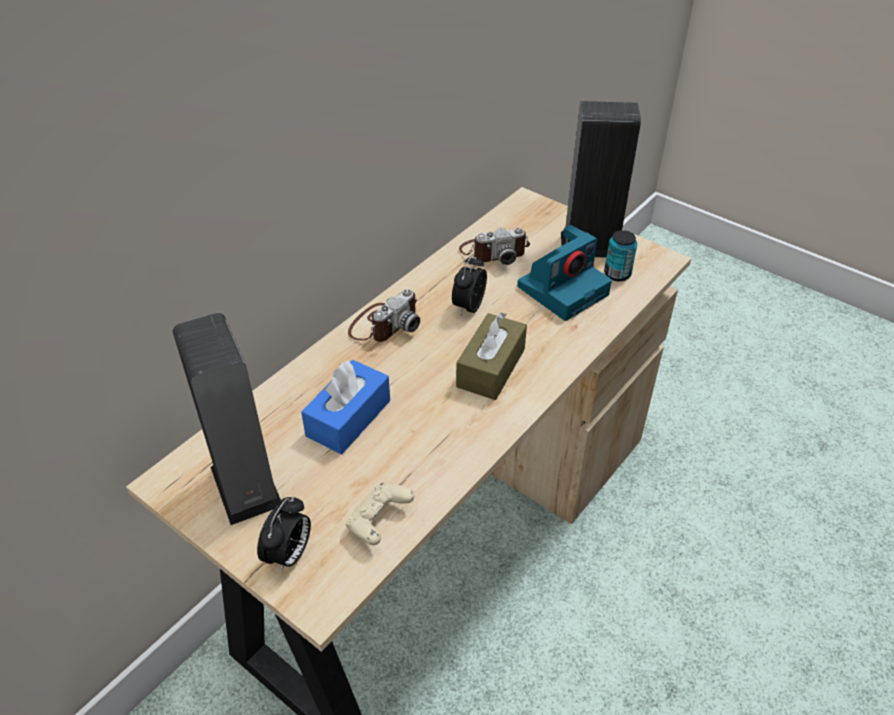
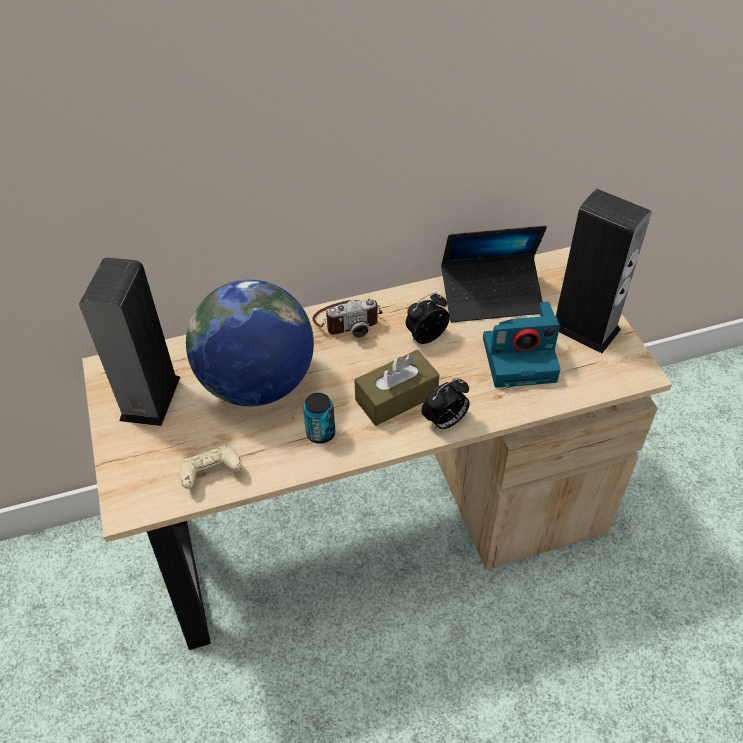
camera: 35 degrees right, 5 degrees up
(289, 555) = (136, 463): alarm clock -> alarm clock (445, 422)
(348, 418) = (257, 383): blue tissue box -> globe
(494, 251) = (491, 297): camera -> laptop
(617, 274) = (583, 367): can -> can (320, 433)

